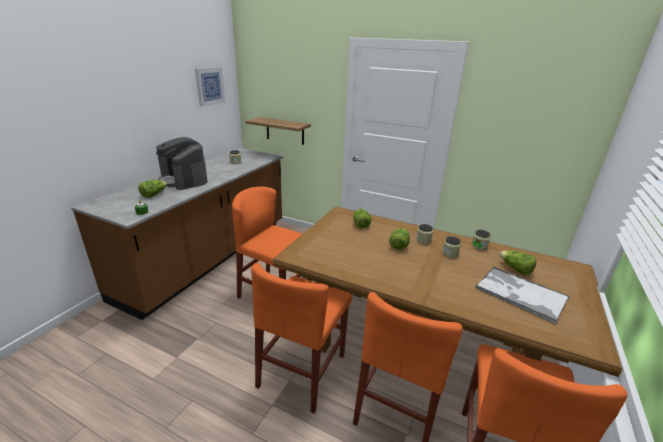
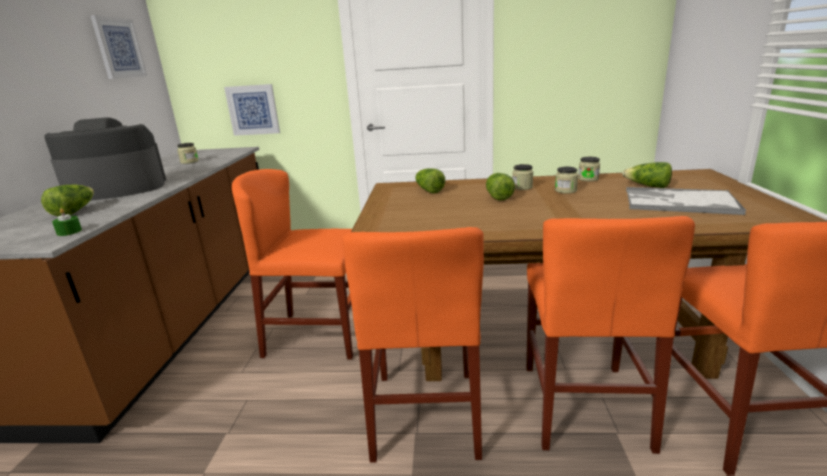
camera: 20 degrees left, 5 degrees down
(184, 180) = (117, 189): coffee machine -> coffee machine turned 135 degrees clockwise
(285, 131) = (253, 110): shelf -> picture

